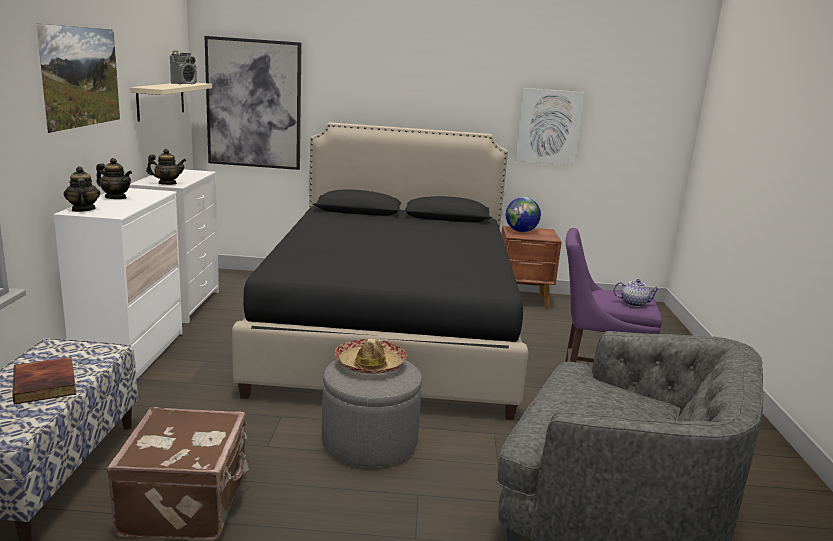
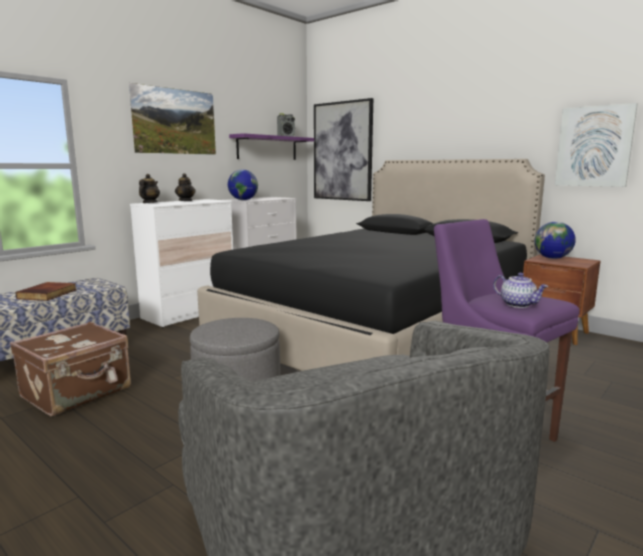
camera: 40 degrees right, 5 degrees down
(161, 100) = (267, 148): beige shelf -> purple shelf
(167, 184) = (243, 200): teapot -> globe
(369, 364) = (240, 324): hat -> none

